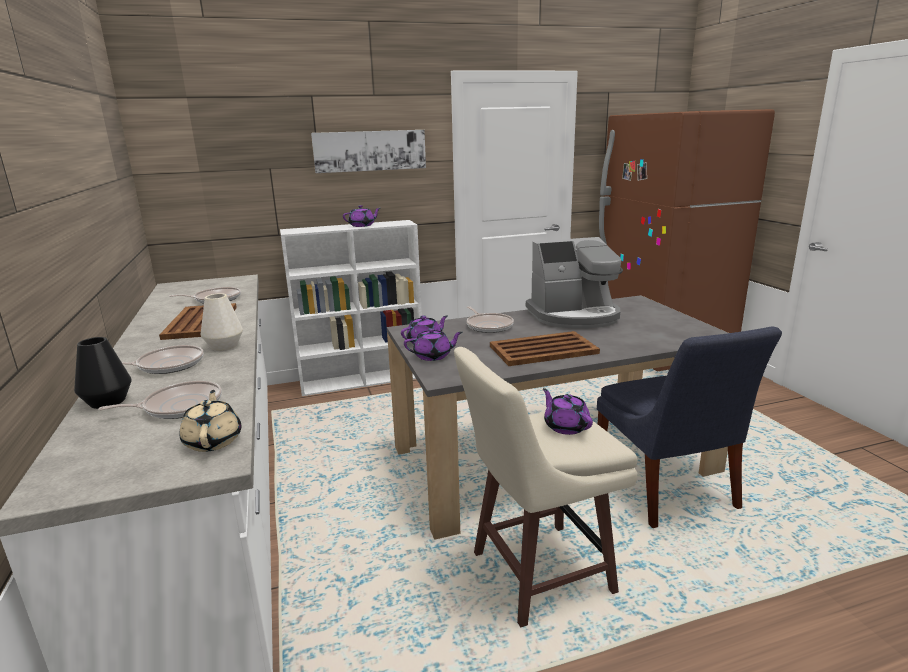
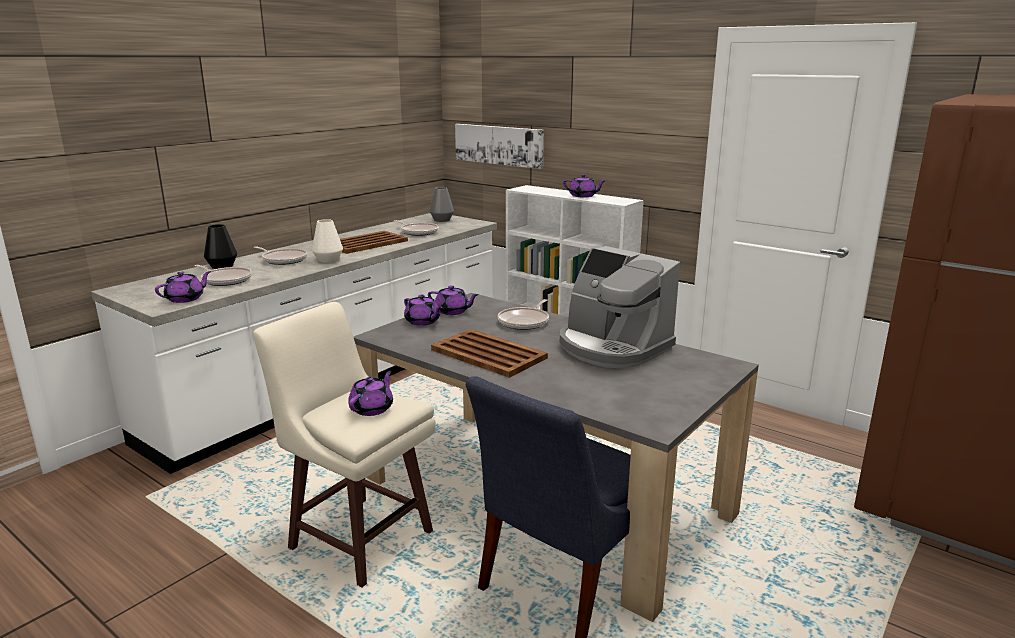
camera: 55 degrees right, 0 degrees up
(197, 286) = (442, 220): none -> grey vase
(213, 440) = (186, 299): beige teapot -> purple teapot
(370, 151) = (617, 117): picture -> picture (499, 145)

